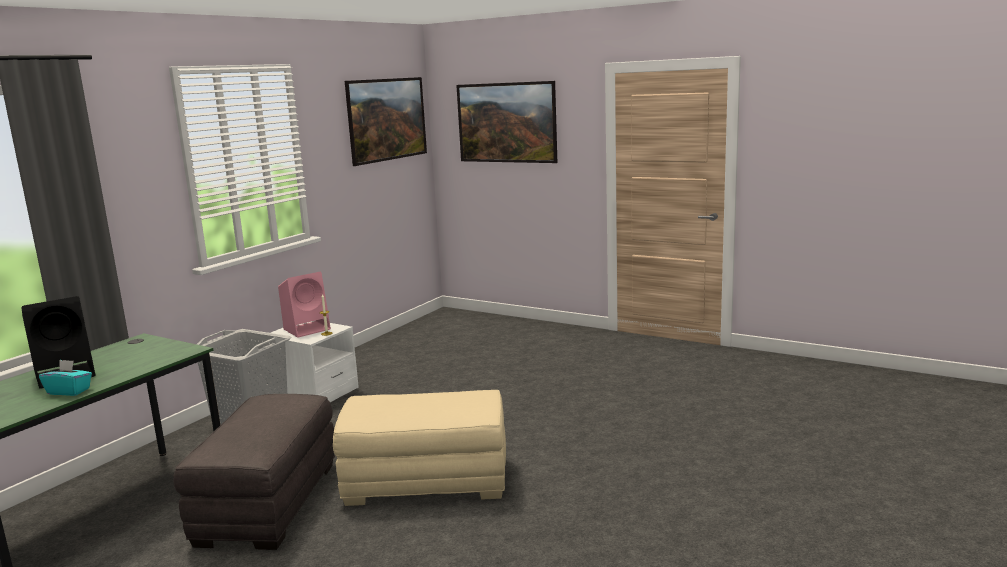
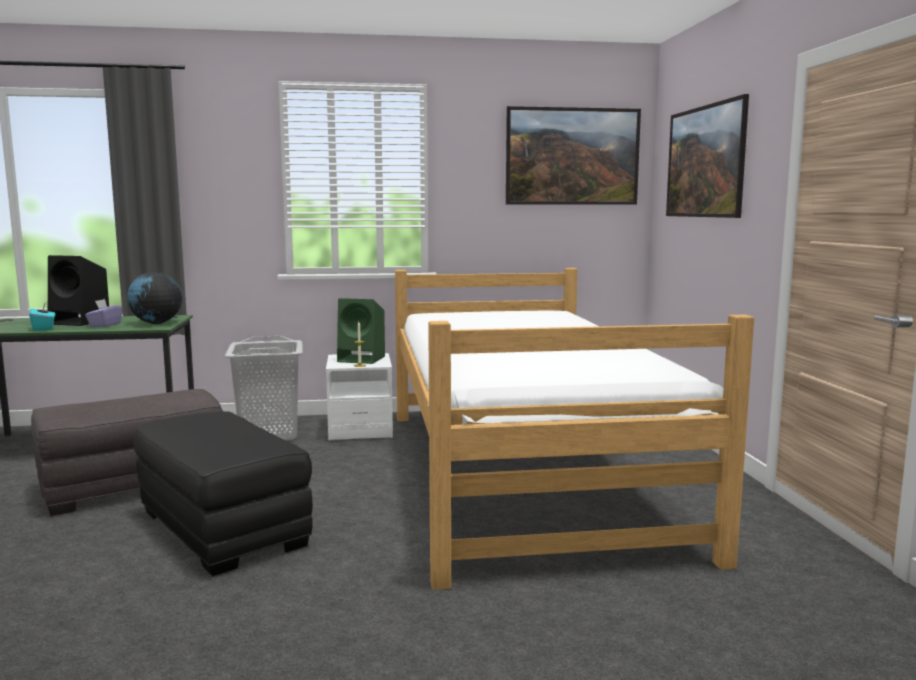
camera: 50 degrees right, 5 degrees down
(118, 367) = (105, 325): none -> purple tissue box
(162, 348) = (156, 323): none -> globe
(308, 329) = (362, 359): pink speaker -> green speaker
(427, 481) = (224, 528): beige ottoman -> black ottoman
(495, 372) = (523, 473): none -> bed

